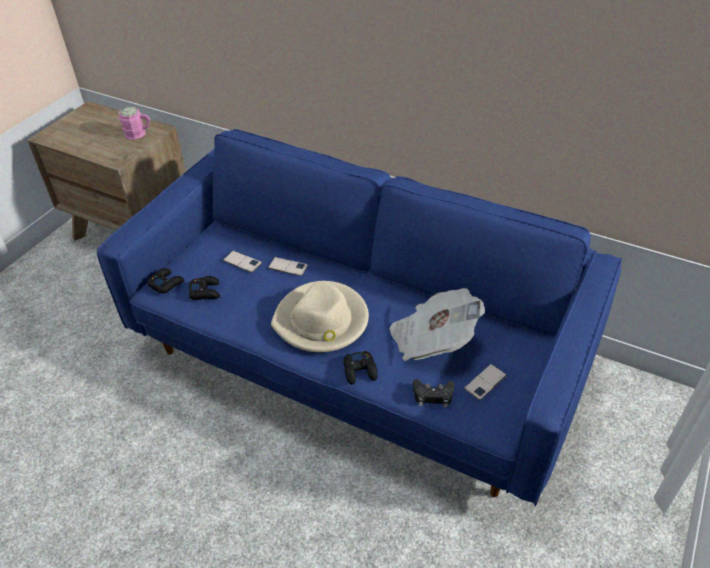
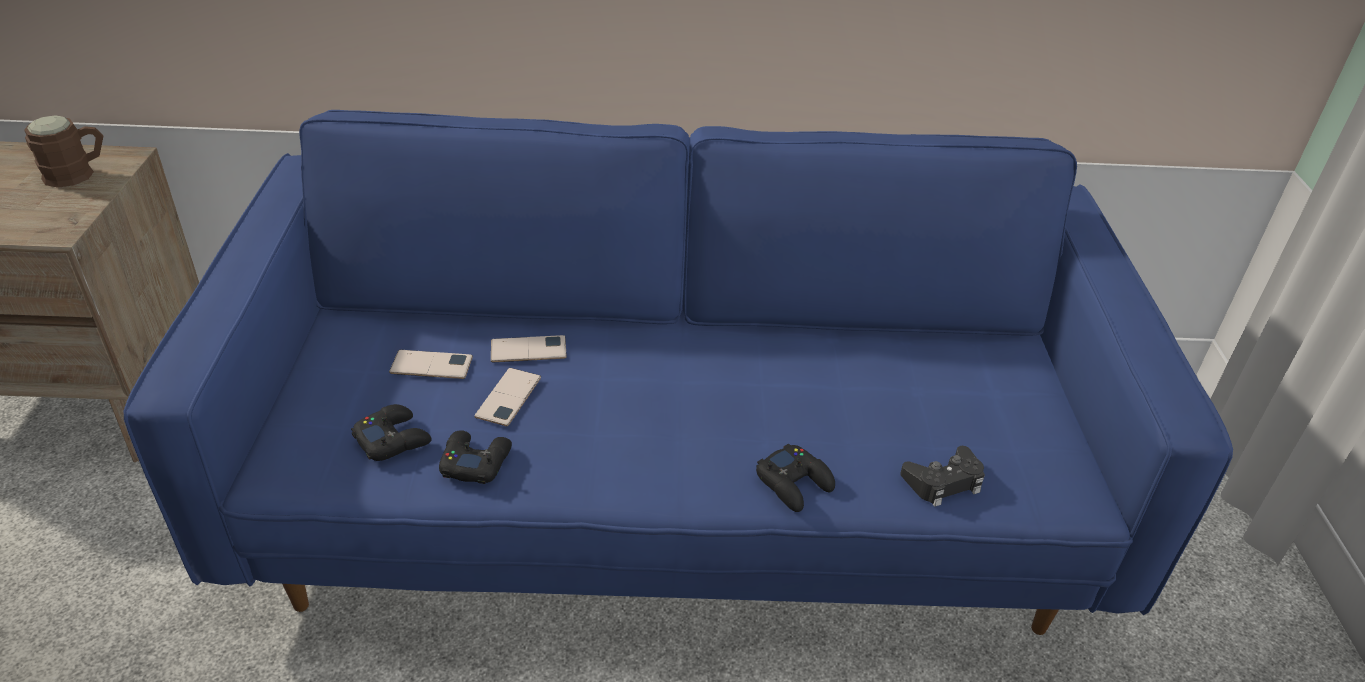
camera: 30 degrees left, 5 degrees down
(139, 134) = (78, 173): pink mug -> brown mug
(166, 283) = (294, 449): black game controller -> black game controller (475, 462)
(321, 321) = (662, 422): beige hat -> none
(432, 340) = (870, 394): newspaper -> none
(485, 382) = (1001, 432): phone -> phone (508, 397)

